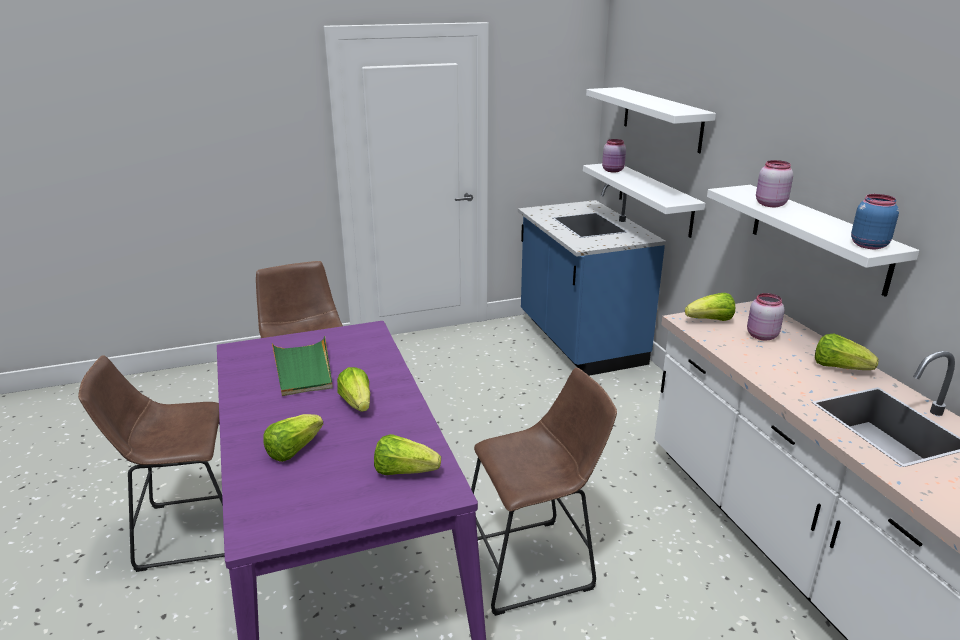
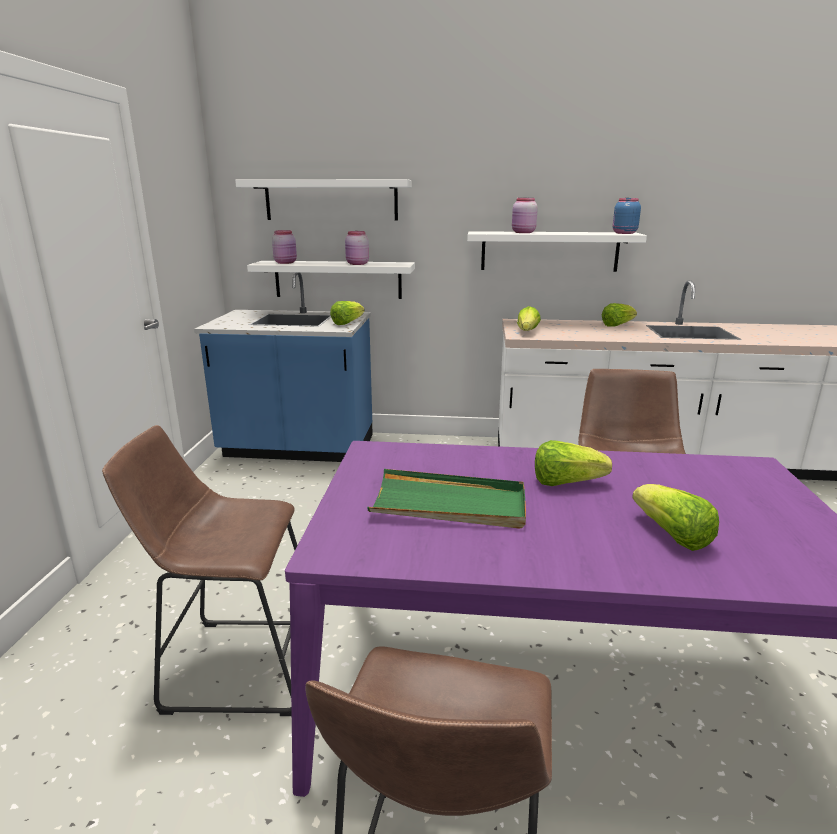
camera: 65 degrees left, 5 degrees down
(404, 471) = (722, 479): lettuce -> lettuce (347, 323)
(761, 336) = (561, 328): pink jar -> pink jar (357, 264)

